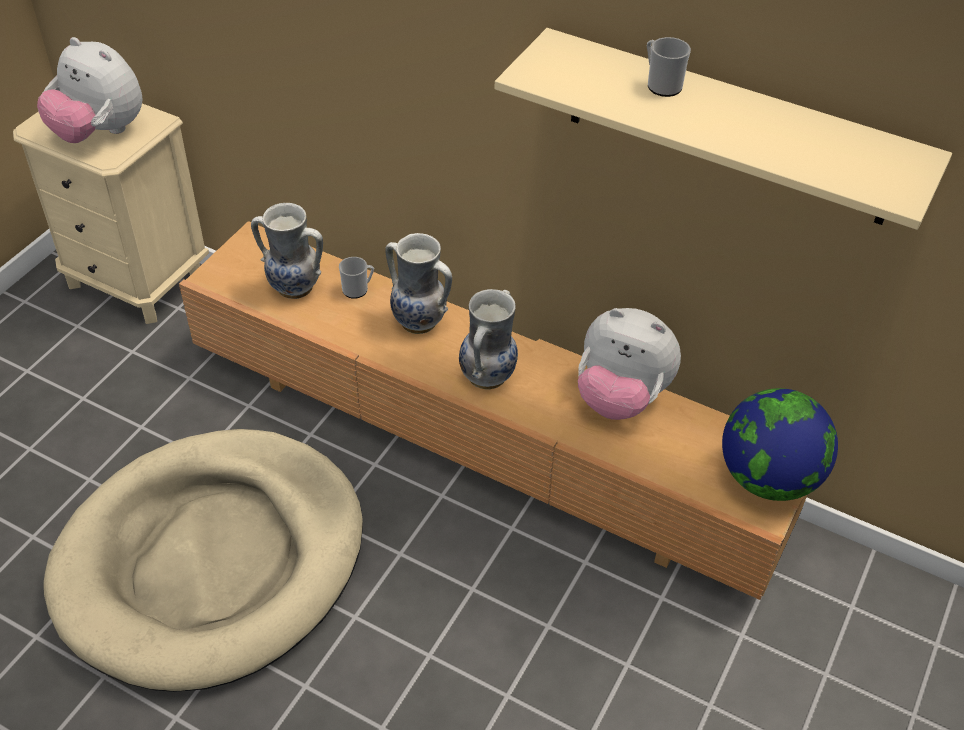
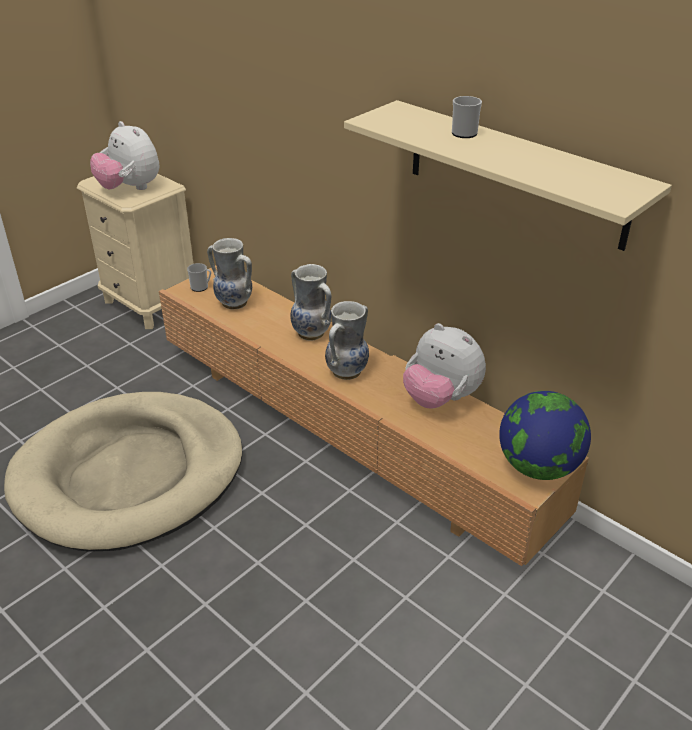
camera: 15 degrees right, 10 degrees down
(358, 289) = (276, 309): mug -> mug (201, 287)

